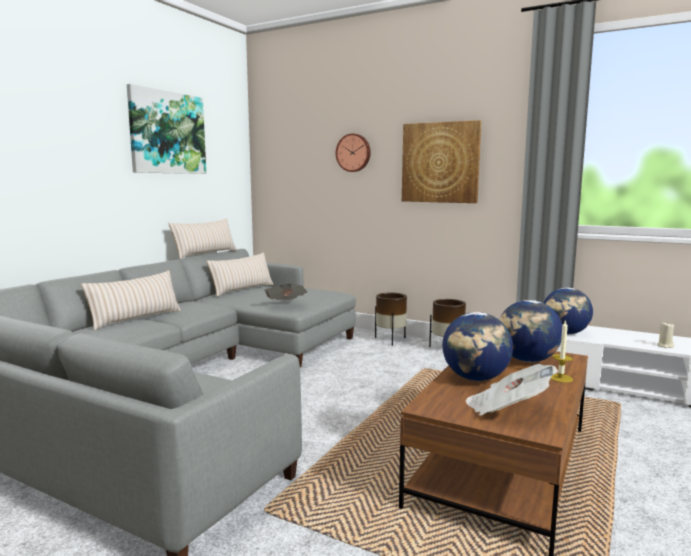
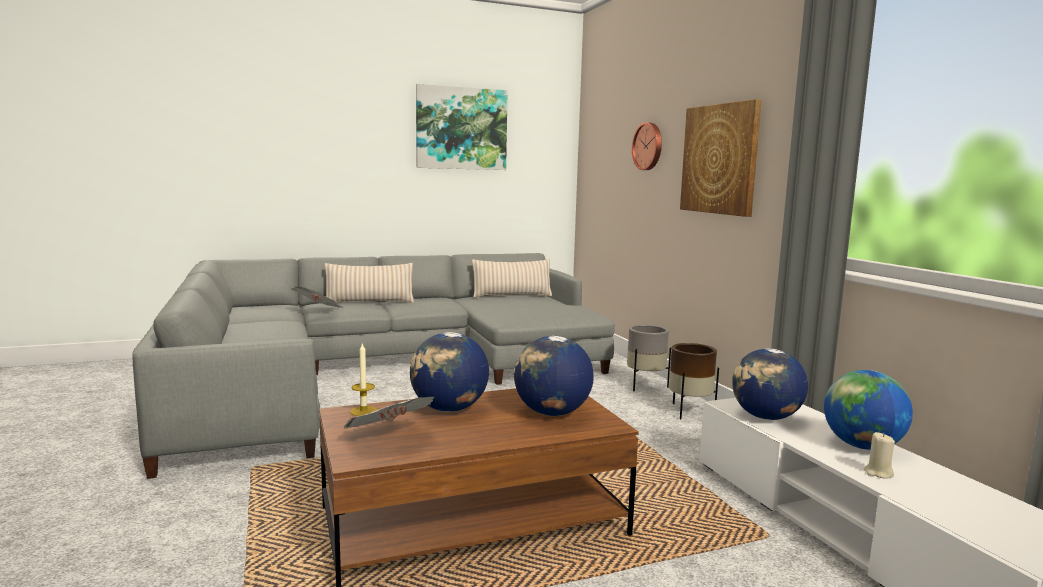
camera: 40 degrees right, 0 degrees up
(205, 254) = (488, 253): beige pillow -> none
(286, 304) = (507, 314): newspaper -> newspaper (318, 310)
(391, 340) = (645, 385): brown planter -> grey planter
(560, 378) = (526, 436): candle -> candle (363, 411)
(629, 335) = (862, 446): none -> globe

